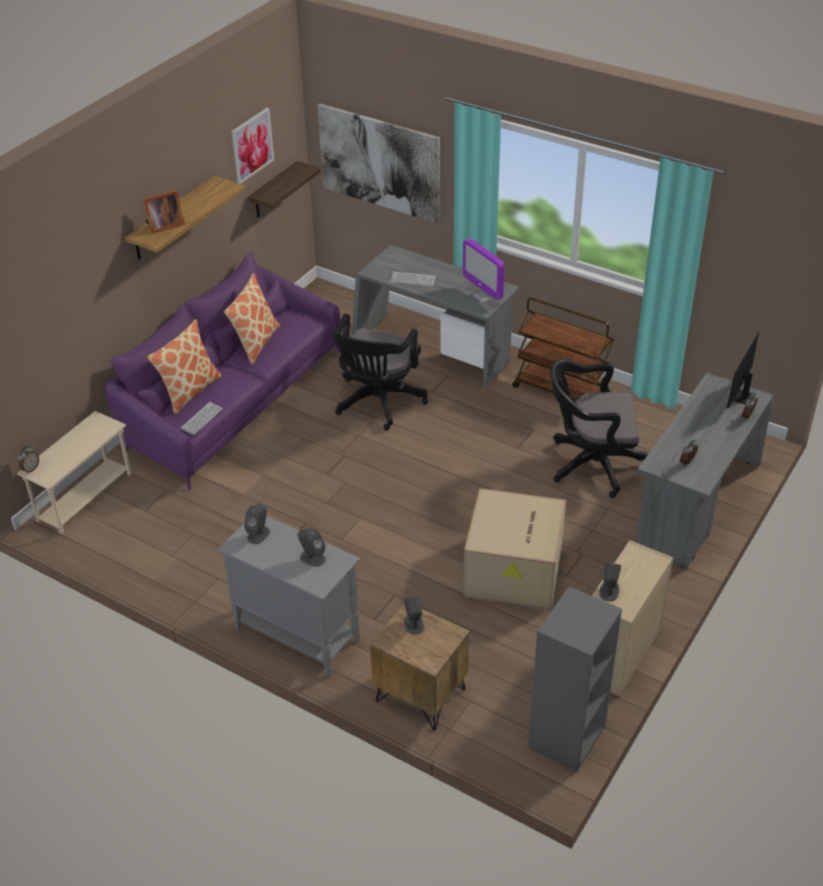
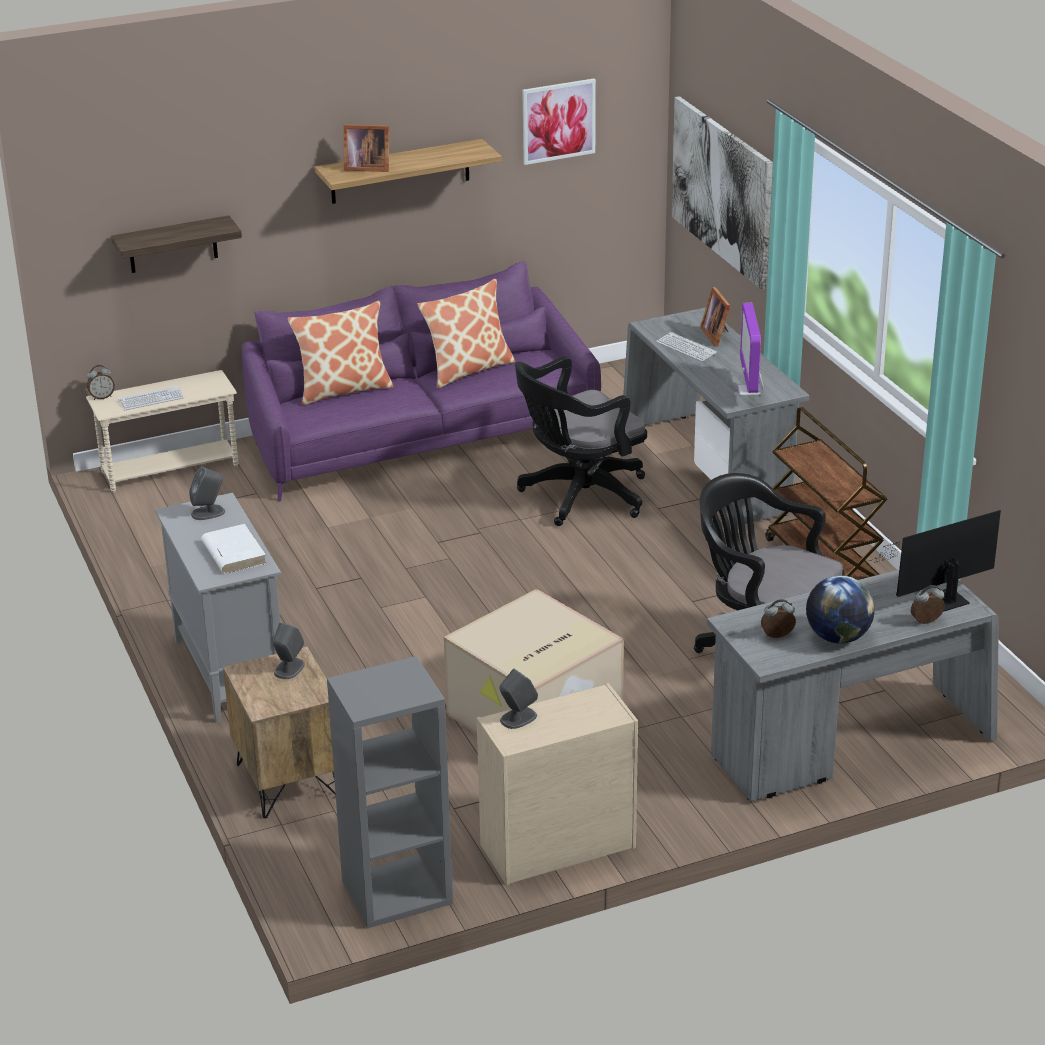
camera: 35 degrees right, 10 degrees down
(202, 419) = (325, 419): keyboard -> keyboard (151, 399)
(274, 191) = (591, 196): shelf -> shelf (172, 245)
(312, 558) = (233, 552): grey speaker -> white book
(420, 263) = (717, 335): none -> picture frame
(717, 448) = (837, 637): none -> globe

